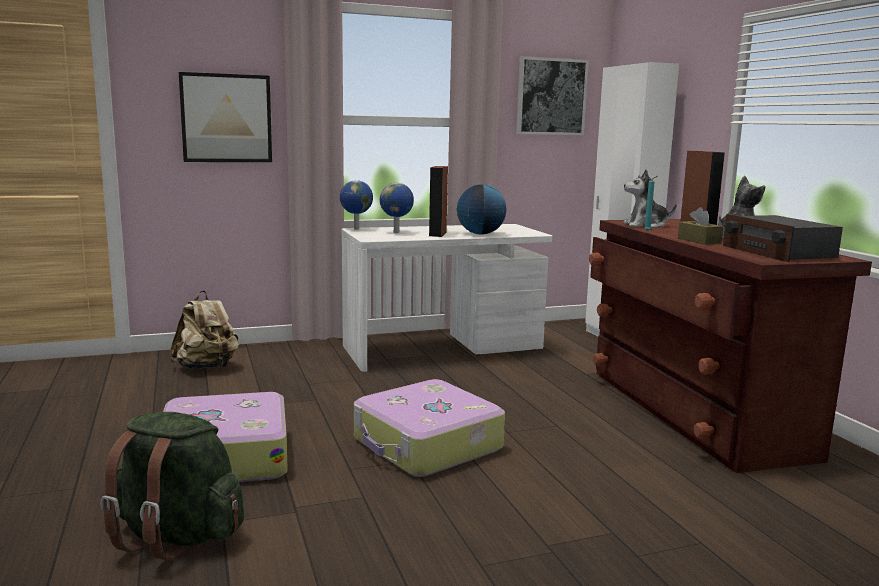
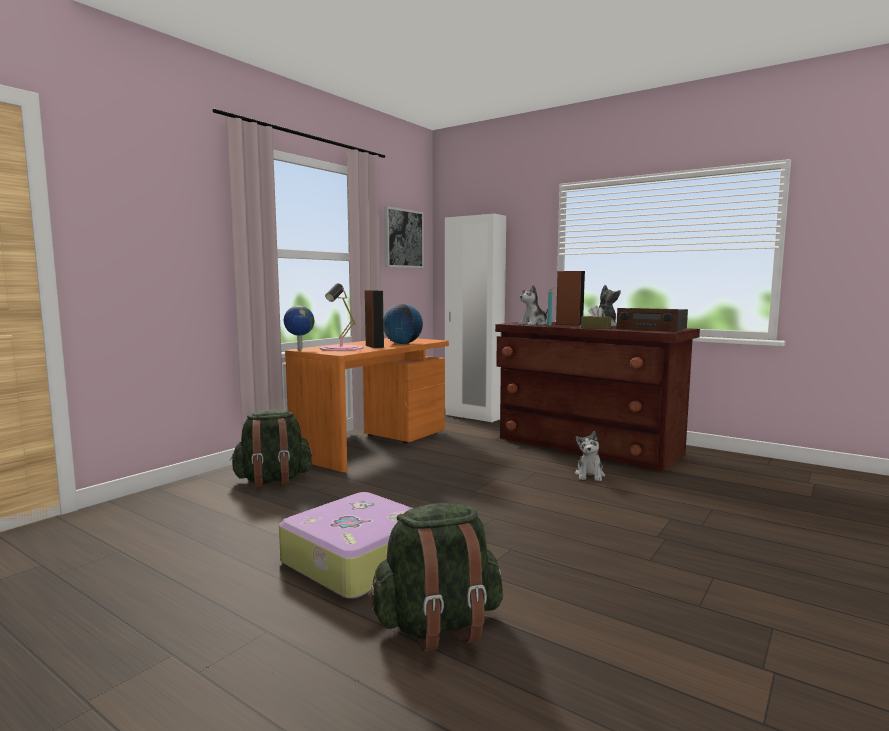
camera: 35 degrees left, 5 degrees down
(207, 368) = (195, 502): beige backpack -> none
(226, 118) = (171, 249): picture -> none
(291, 364) = (273, 481): none -> green backpack
(397, 232) = (341, 348): globe -> pink table lamp
(426, 445) = (486, 505): suitcase -> none
(442, 349) = (374, 444): white desk -> orange desk
(618, 448) = (590, 475): none -> plush toy

